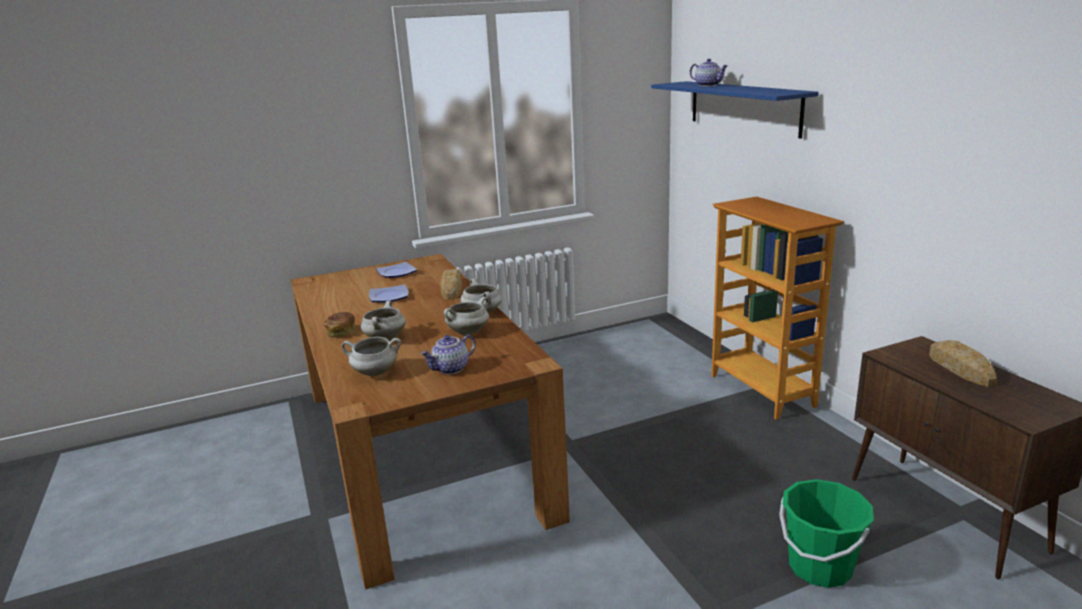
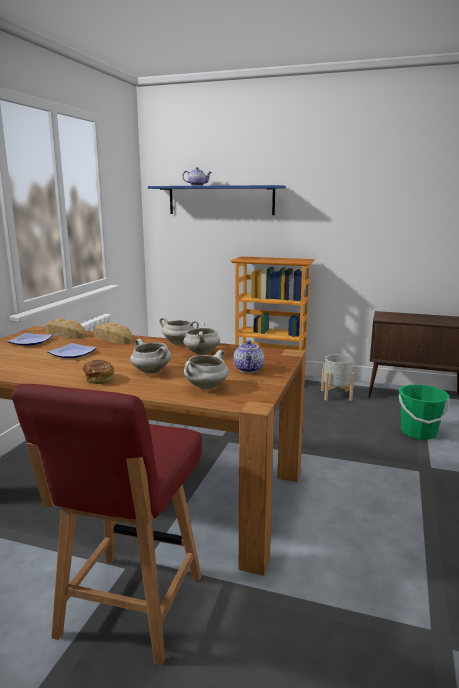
camera: 50 degrees left, 5 degrees down
(268, 544) = (129, 608): none -> red chair
(808, 453) = (336, 395): none -> grey planter
(959, 368) = (412, 317): bread -> bread (65, 334)

